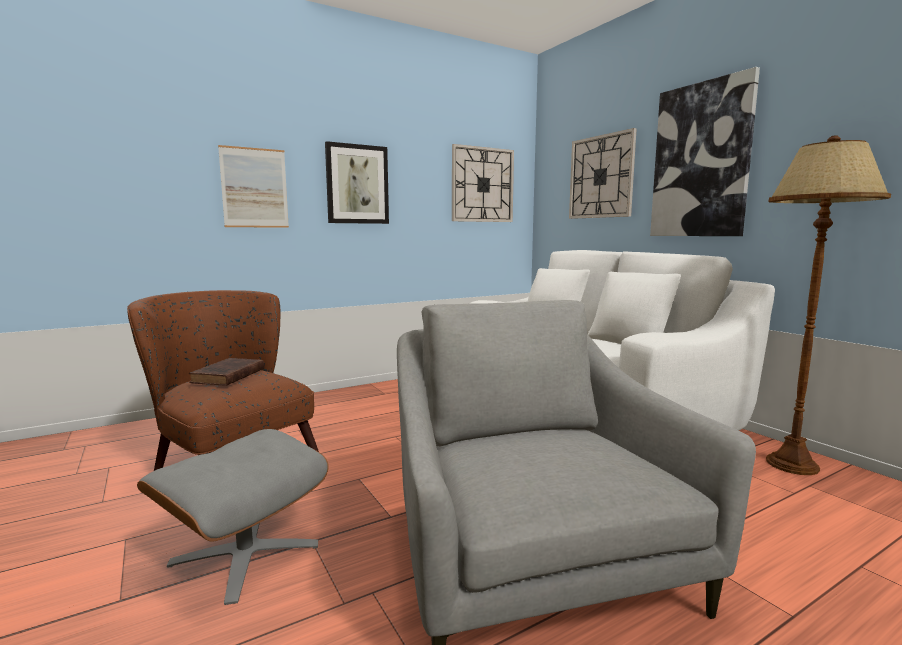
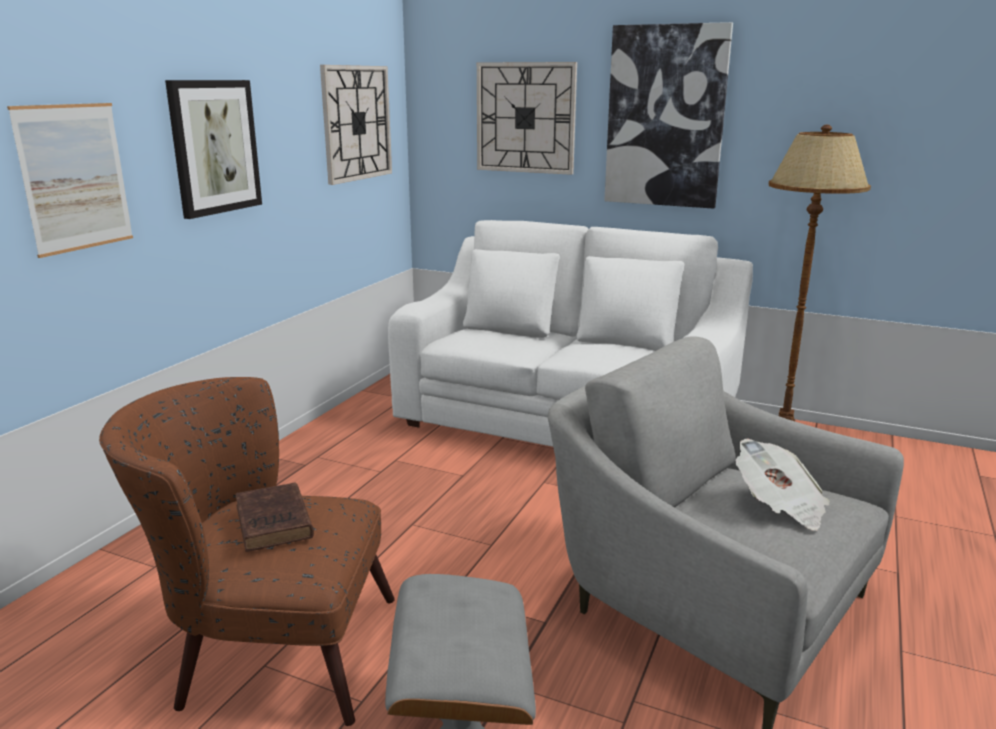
camera: 35 degrees left, 10 degrees up
(567, 457) = (780, 506): none -> newspaper

